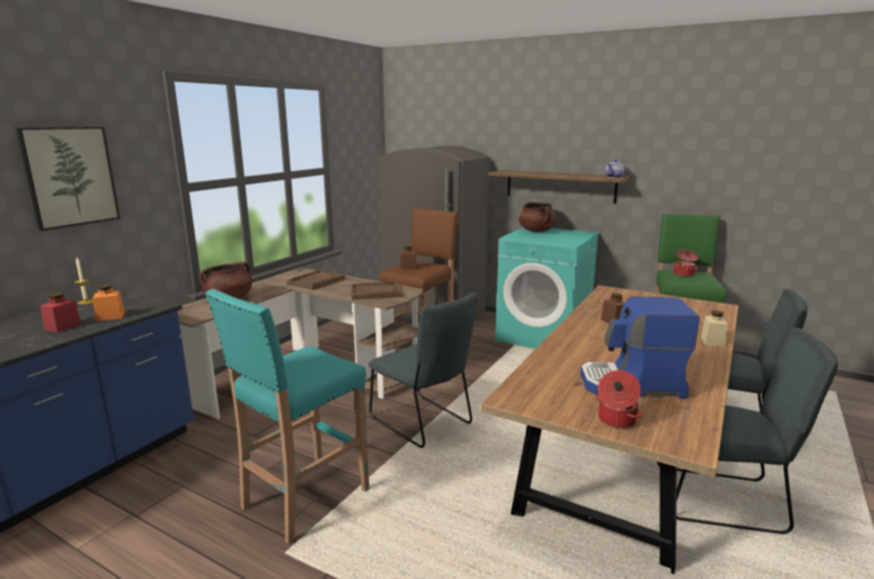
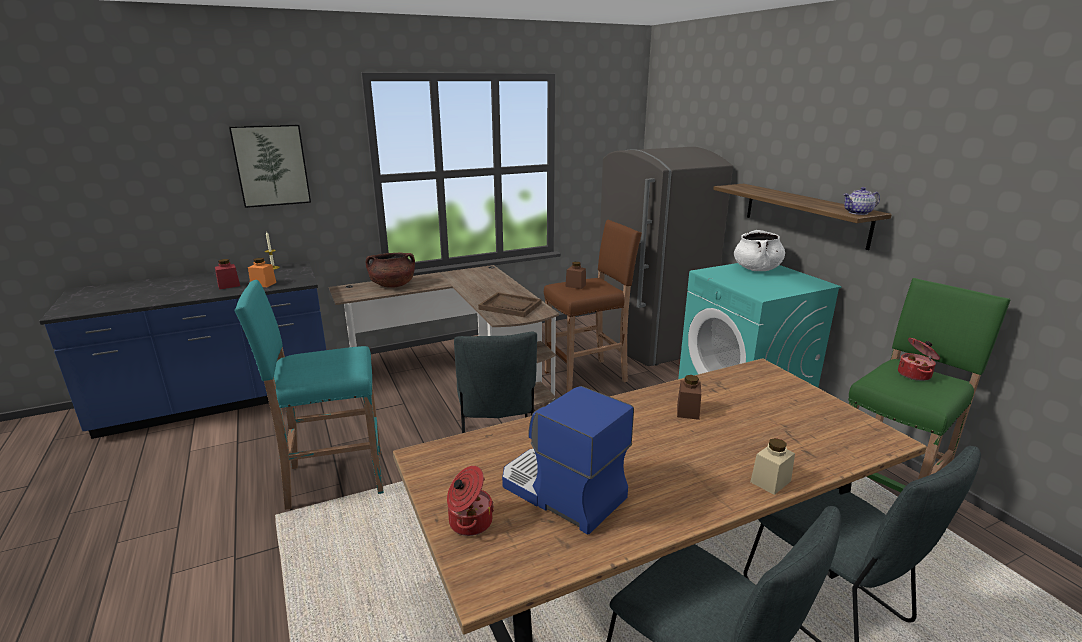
camera: 35 degrees right, 5 degrees up
(316, 281) = (482, 283): brown tray -> none
(537, 231) = (756, 269): brown cooking pot -> white cooking pot

